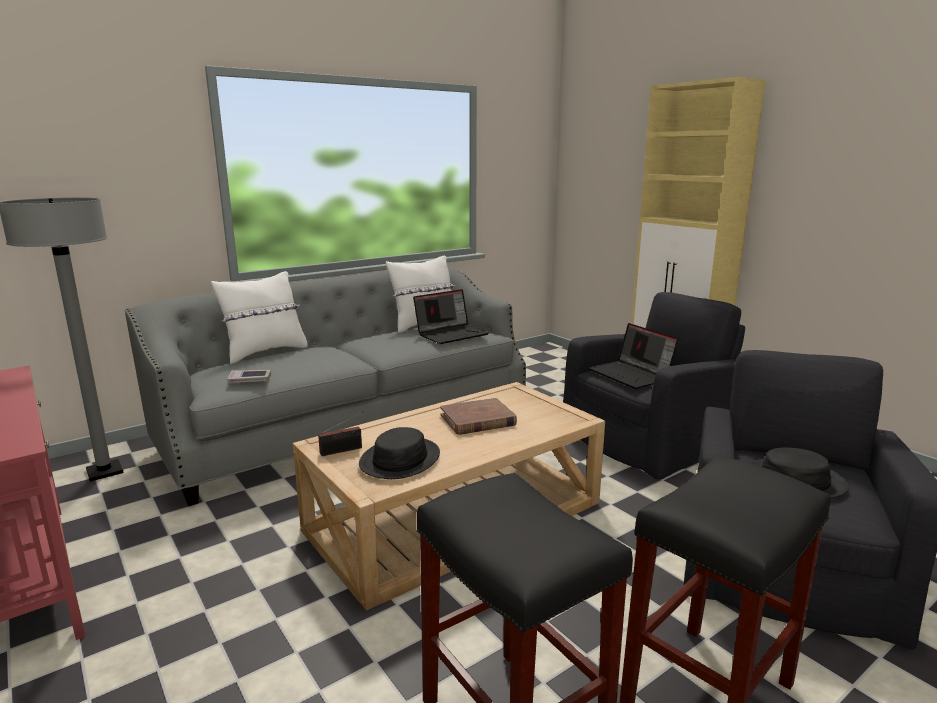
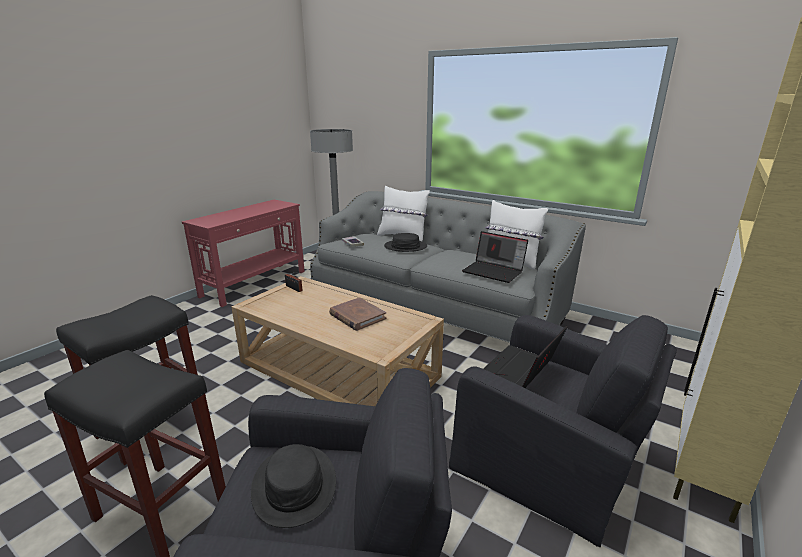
camera: 70 degrees right, 5 degrees up
(400, 459) = (287, 304): black hat -> black hat (405, 247)

